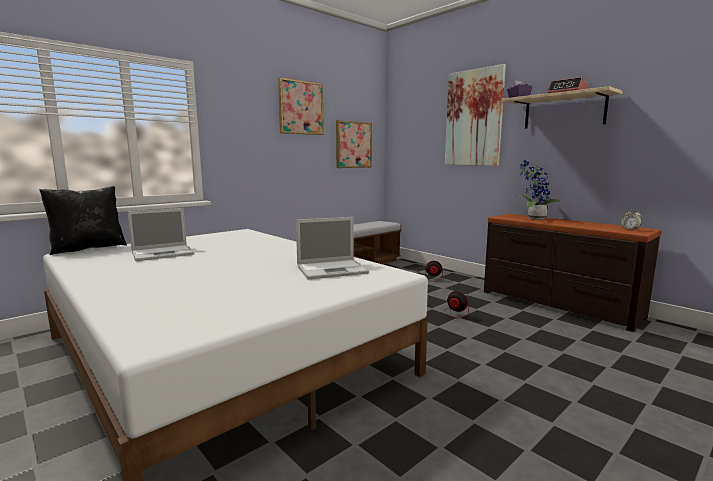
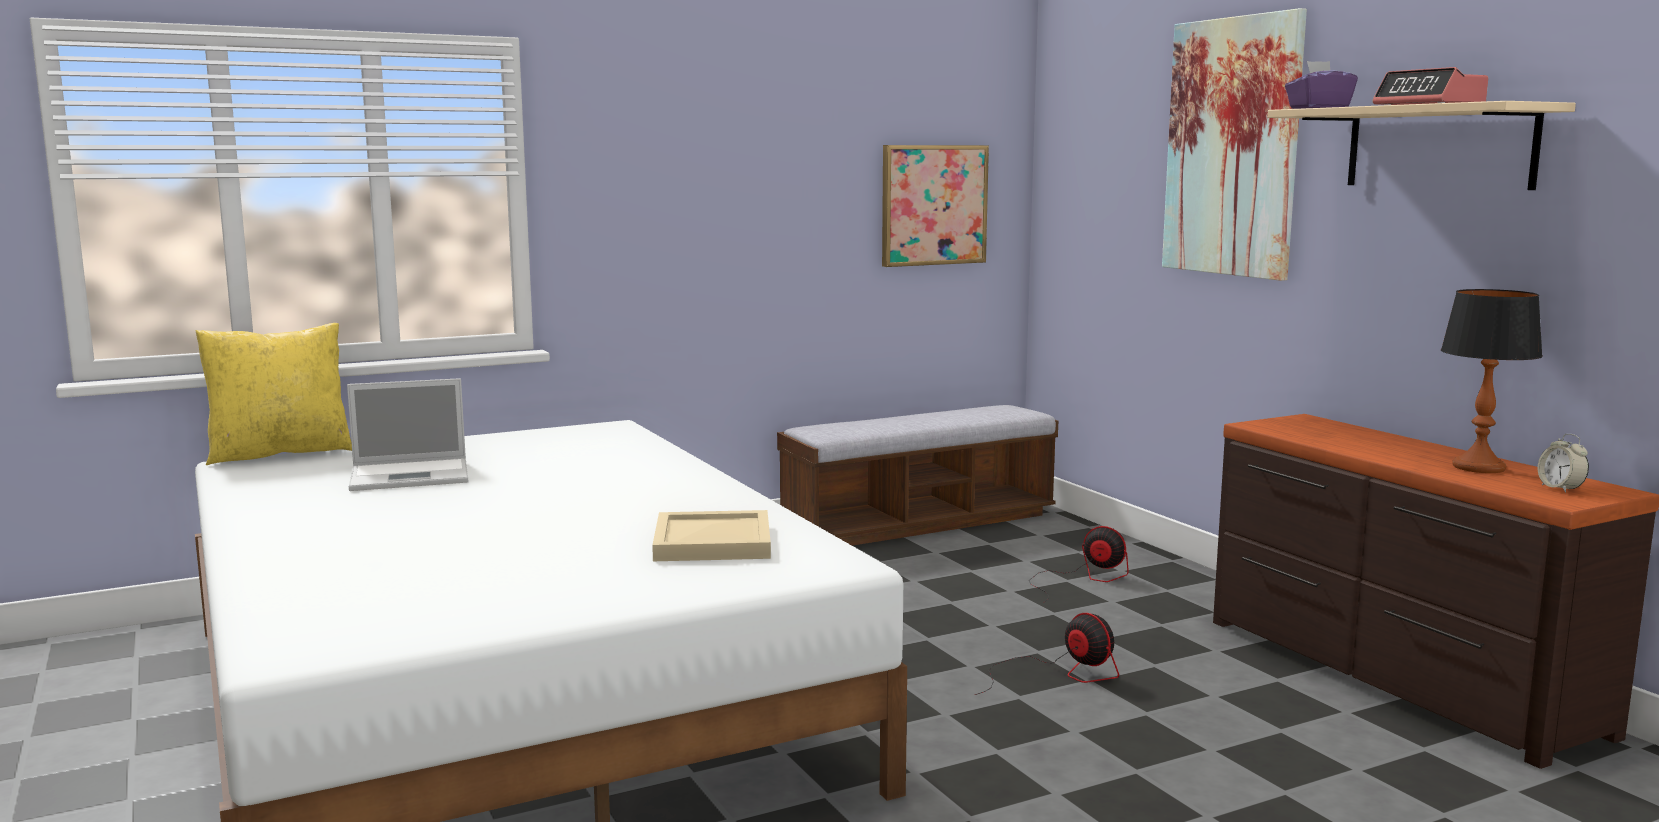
camera: 15 degrees right, 0 degrees up
(88, 248) = (280, 453): black pillow -> yellow pillow
(300, 108) = (784, 120): picture -> none
(333, 269) = (714, 541): laptop -> beige tray
(534, 218) = (1346, 435): potted plant -> none
(592, 225) = (1477, 467): none -> table lamp

